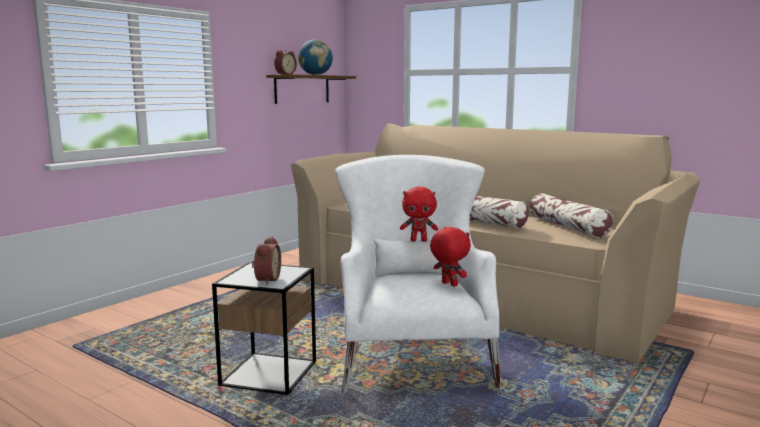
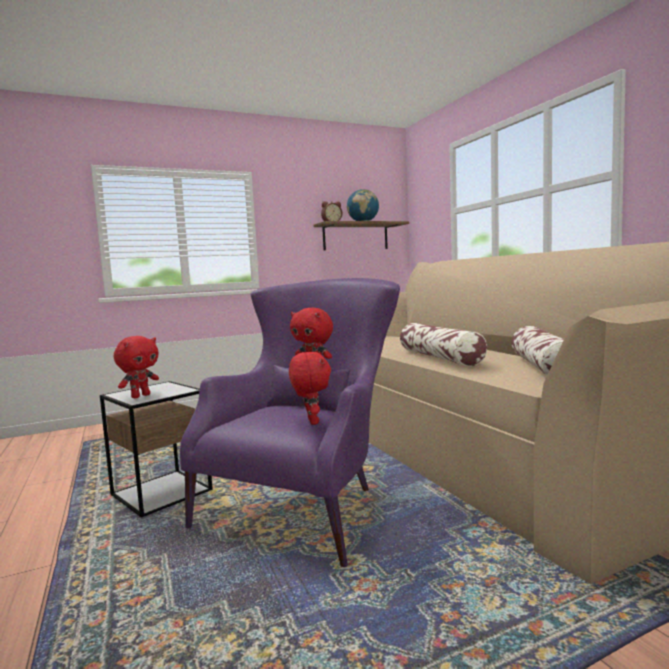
camera: 30 degrees right, 5 degrees down
(266, 280) = (140, 396): alarm clock -> red plush toy
(412, 353) = (309, 500): white armchair -> purple armchair

